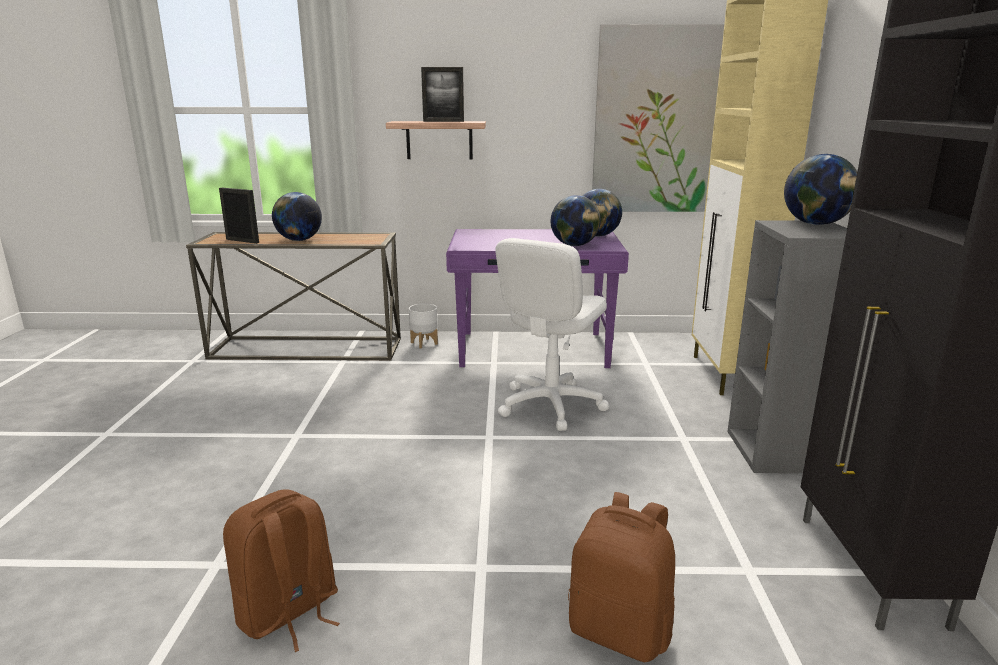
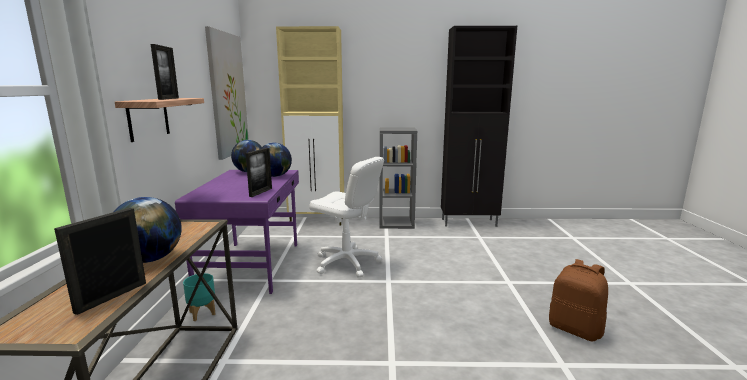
camera: 90 degrees left, 5 degrees down
(423, 343) = (202, 313): white planter -> turquoise planter
(484, 246) = (261, 192): none -> picture frame
(620, 631) = (525, 258): brown backpack -> none
(816, 224) = (389, 128): globe -> none

